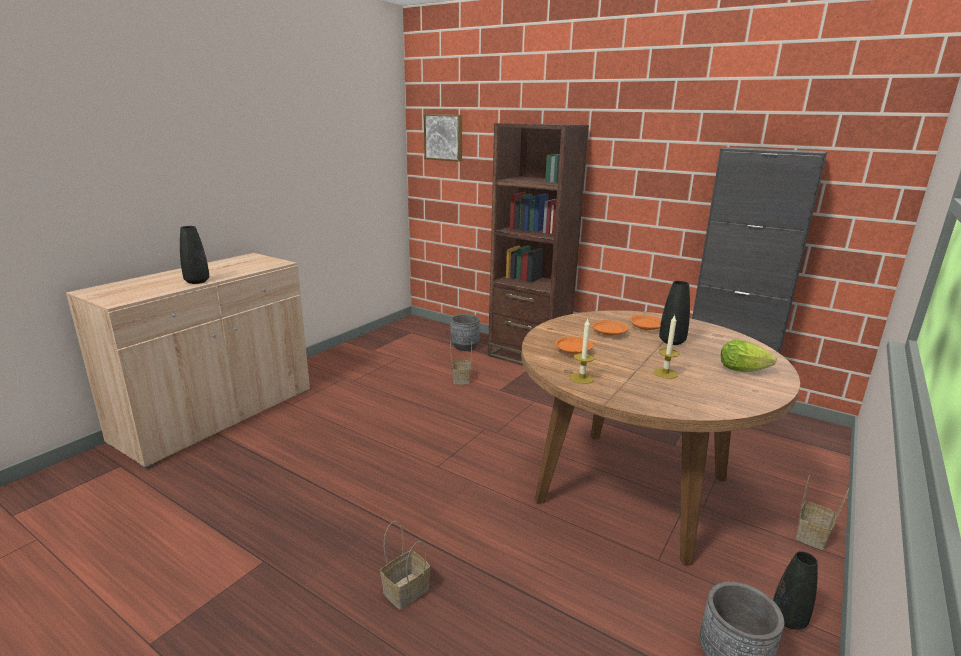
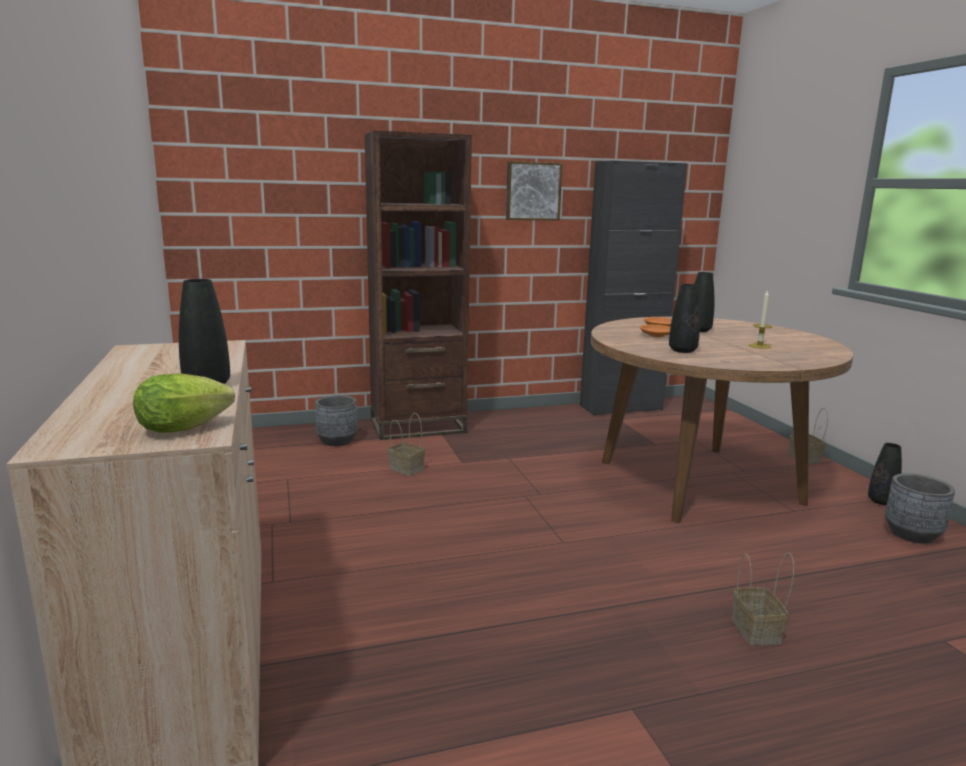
camera: 50 degrees left, 5 degrees down
(444, 137) = (234, 153): picture -> picture (532, 191)
(573, 351) = (682, 350): orange plate -> black vase
(582, 378) = (745, 362): candle -> none
(745, 371) = (776, 333): lettuce -> lettuce (189, 428)

